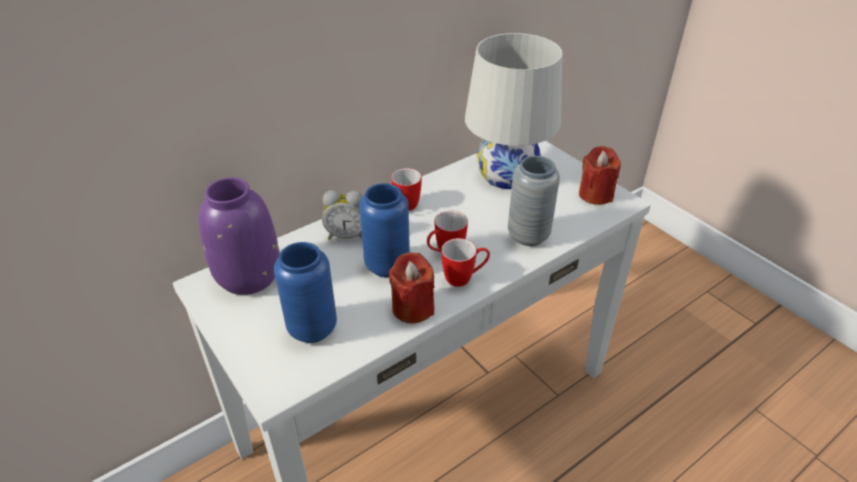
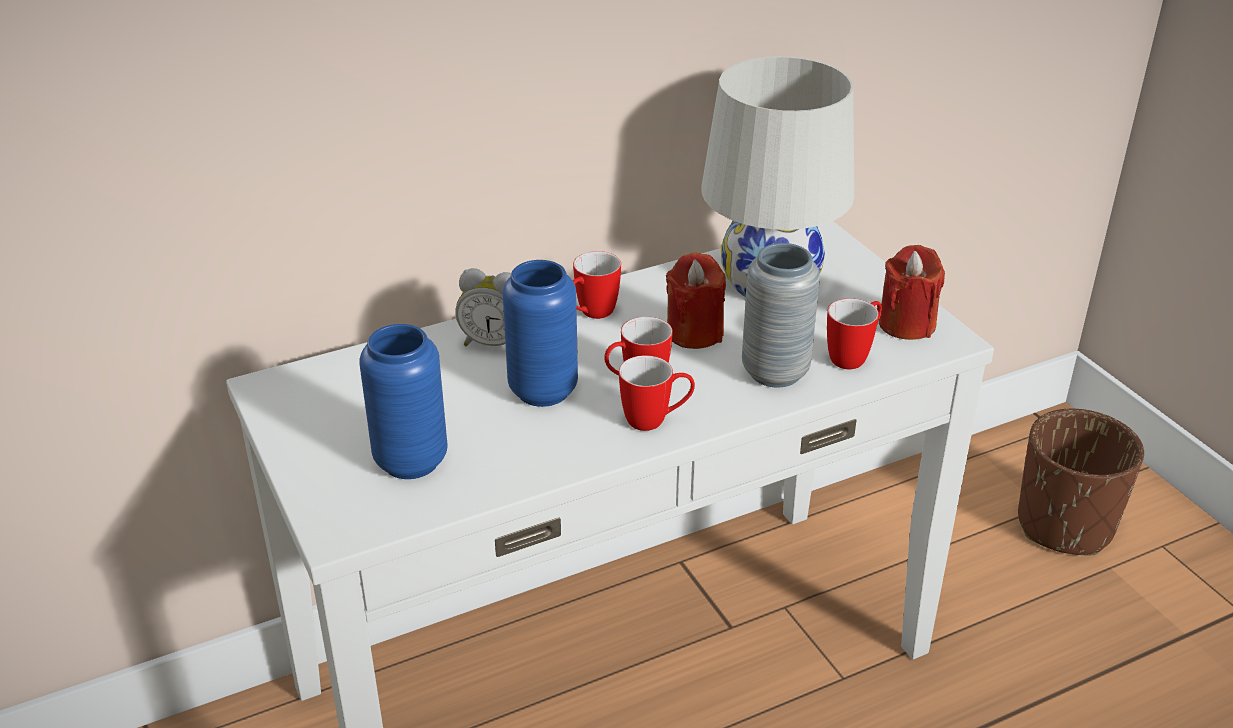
camera: 10 degrees right, 5 degrees down
(247, 276) = (334, 383): purple vase -> none
(413, 307) = (565, 451): red candle -> red candle (694, 333)
(571, 219) = (853, 356): none -> mug
(654, 286) = (1065, 526): none -> brown planter

